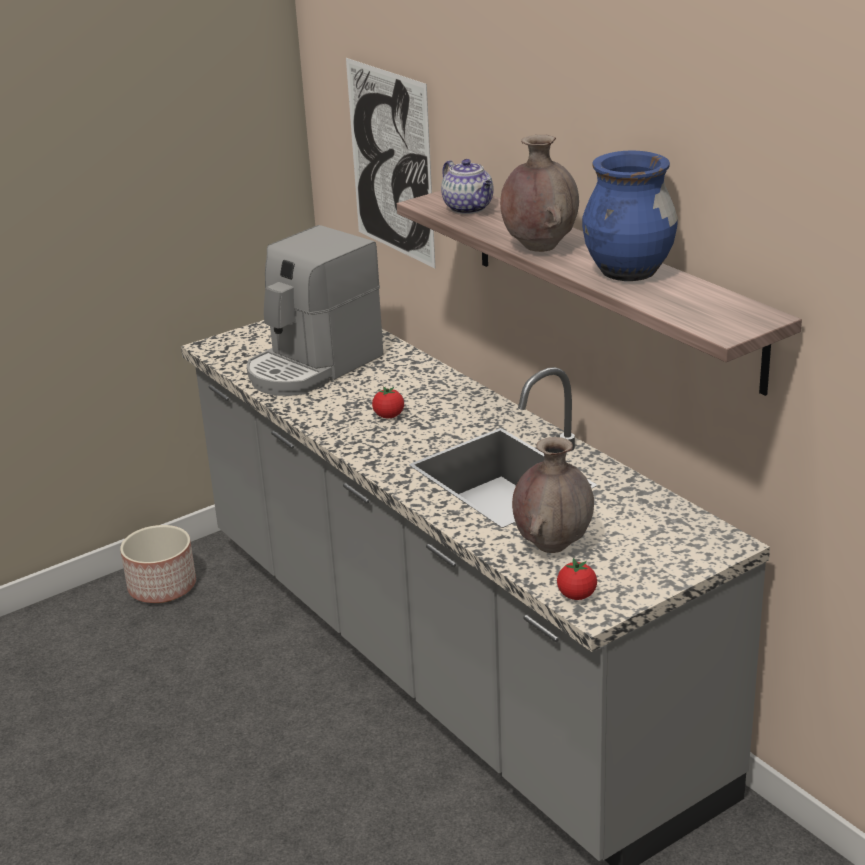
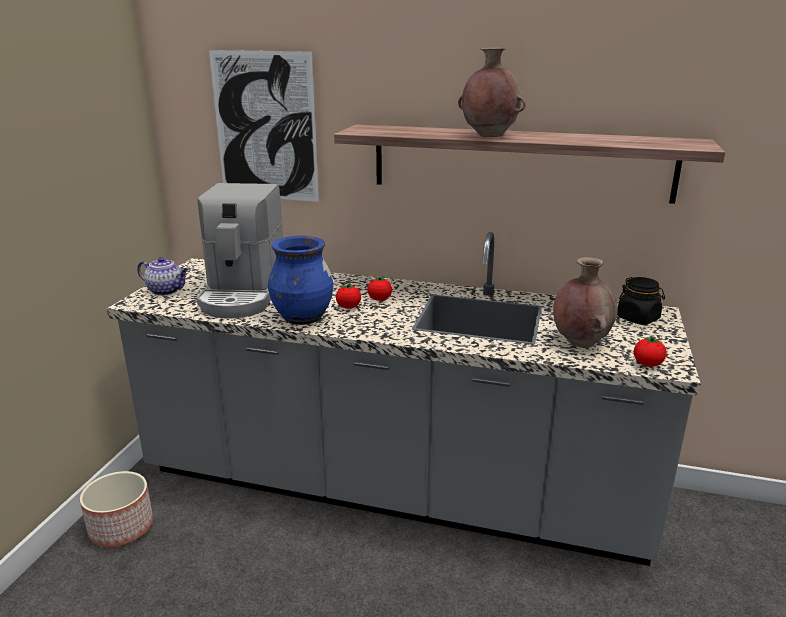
camera: 40 degrees left, 5 degrees down
(434, 416) = (379, 299): none -> tomato
(469, 208) = (393, 130): teapot -> teapot (166, 291)
(629, 273) = (573, 137): blue vase -> blue vase (303, 318)
(682, 542) = (638, 318): none -> black jar

